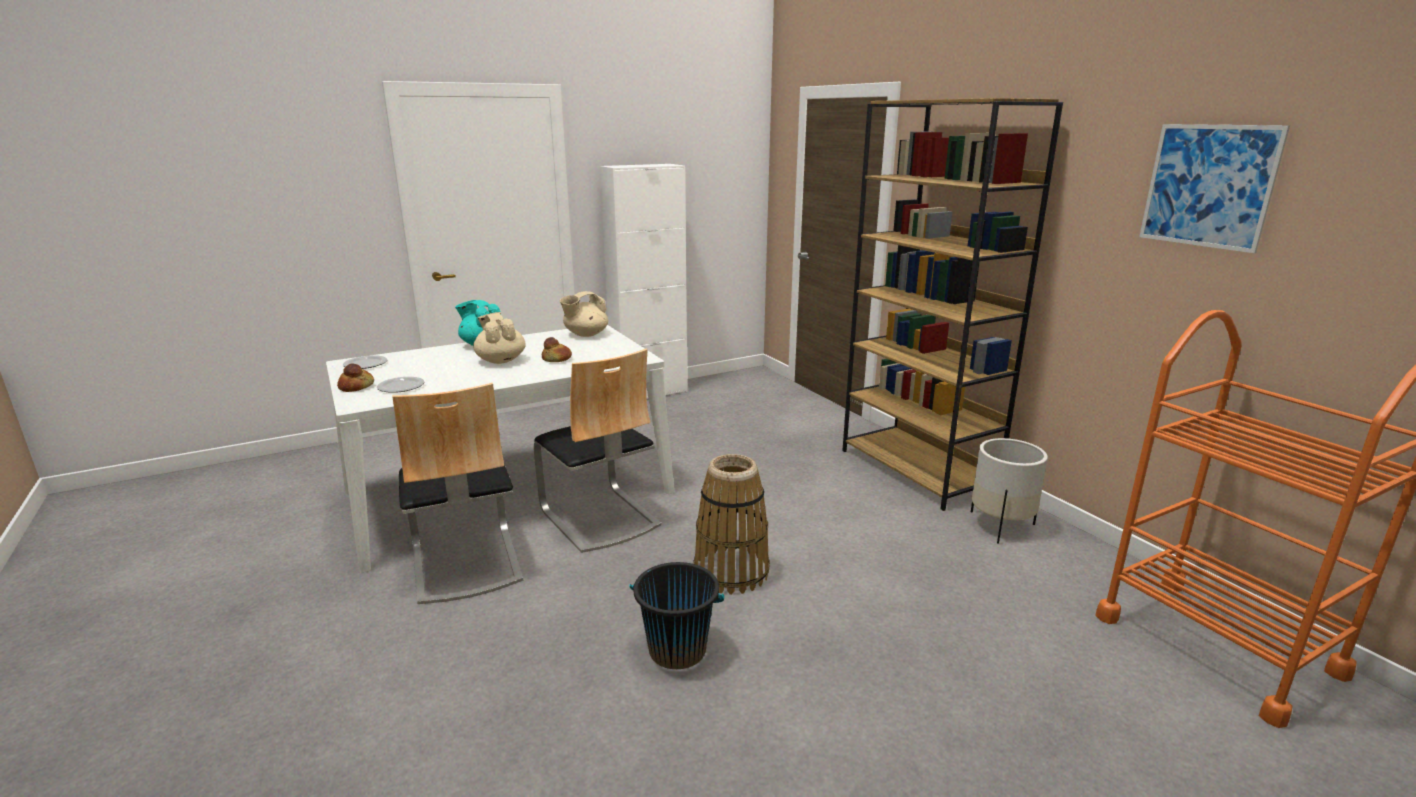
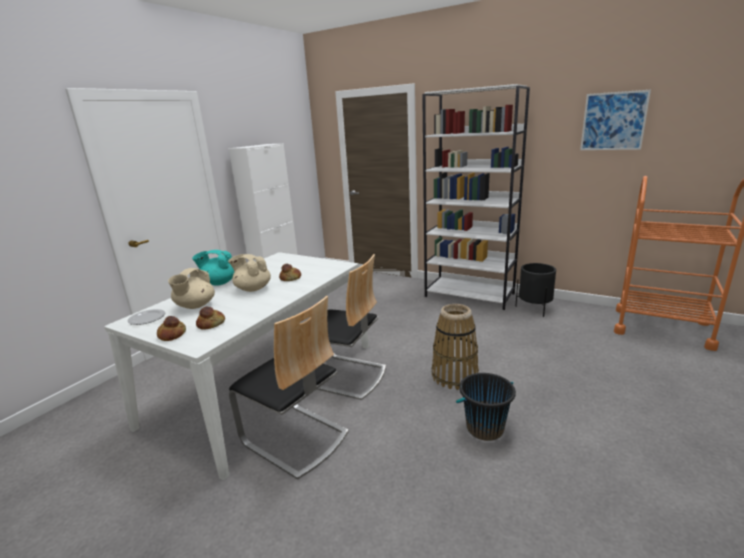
camera: 30 degrees left, 0 degrees up
(401, 387) = (211, 324): plate -> bread
(585, 334) = (279, 260): beige teapot -> beige teapot (195, 306)
(918, 470) = (470, 295): brown bookcase -> white bookcase
(1000, 526) = (534, 308): white planter -> black planter

